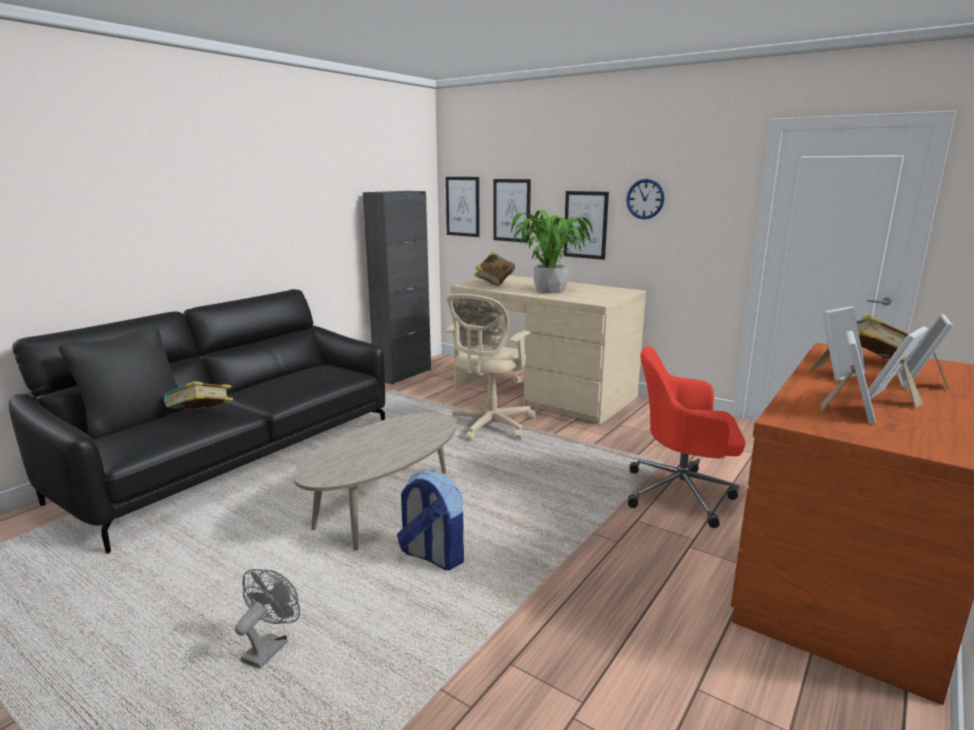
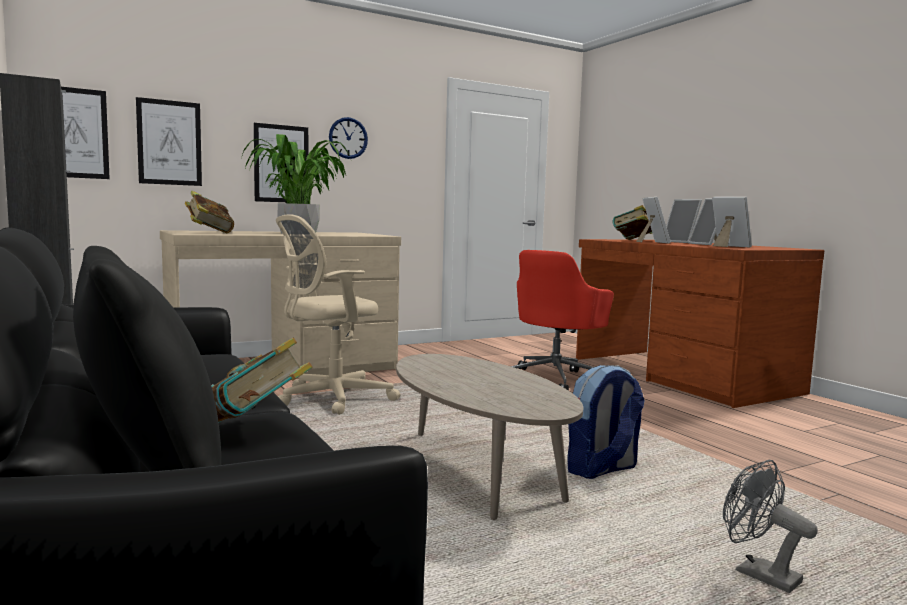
camera: 65 degrees left, 10 degrees down
(489, 427) = (330, 399): beige office chair -> beige office chair turned 90 degrees clockwise

